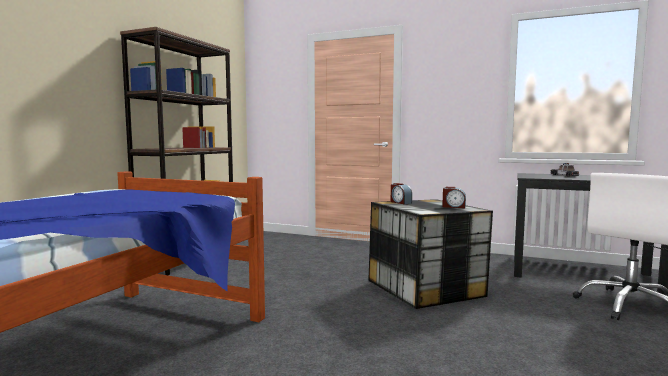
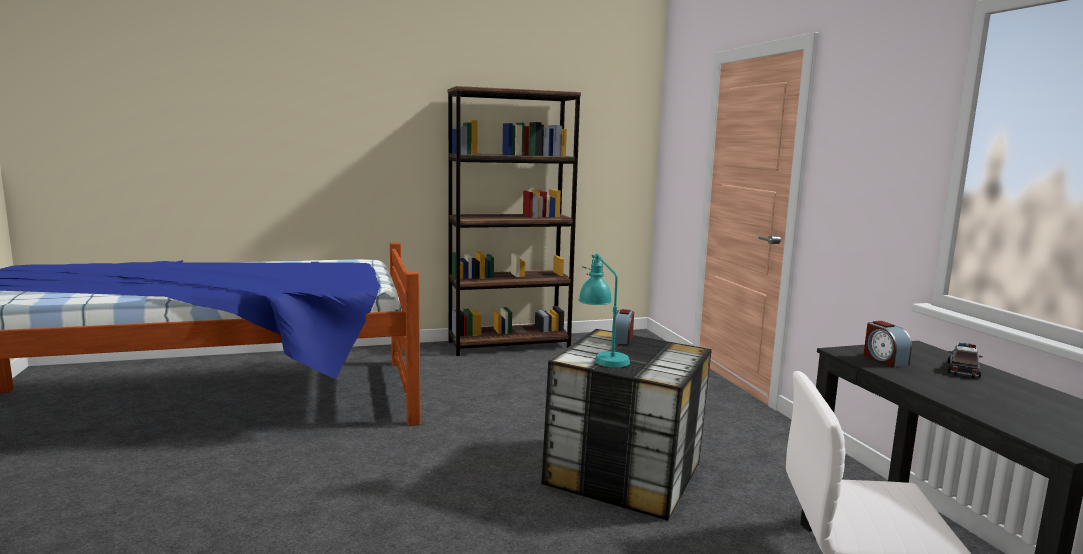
camera: 50 degrees right, 5 degrees up
(427, 209) = (601, 357): none -> turquoise table lamp
(453, 207) = (653, 365): alarm clock -> alarm clock (884, 359)

